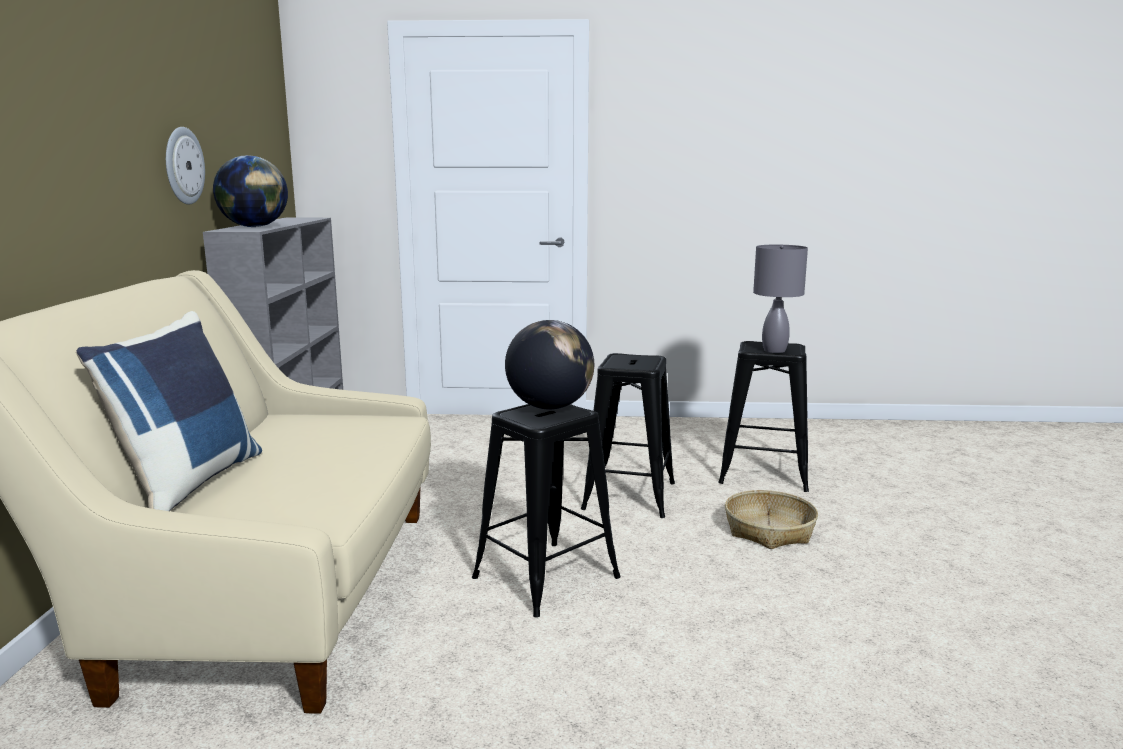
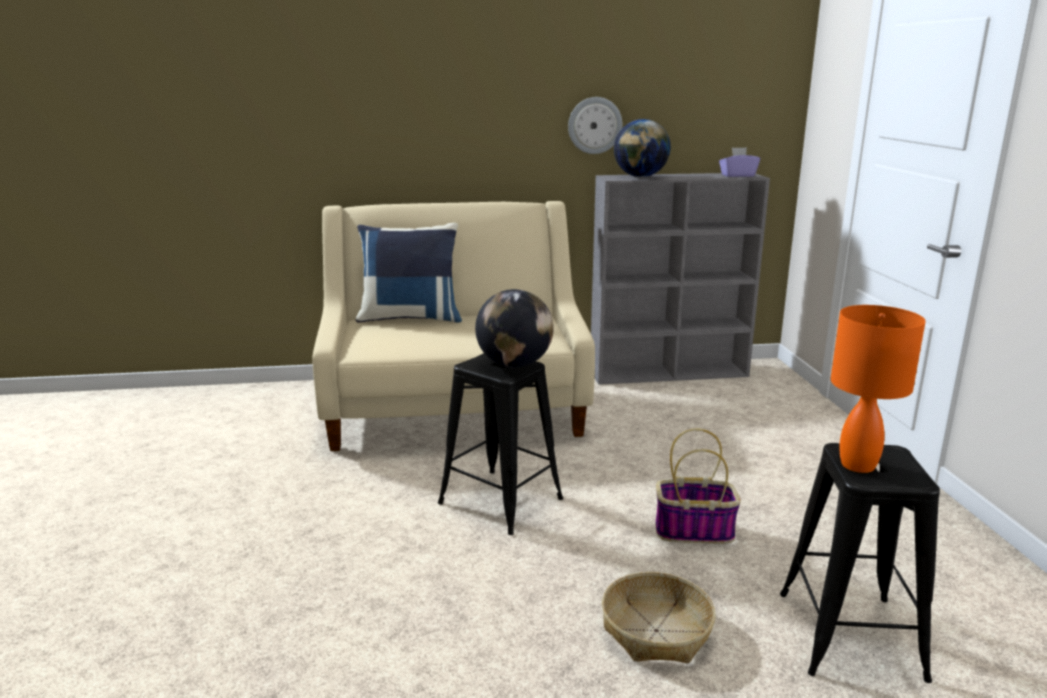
camera: 80 degrees right, 5 degrees up
(302, 219) = (737, 175): none -> purple tissue box
(629, 496) = (695, 531): black stool -> basket
(773, 350) = (858, 464): grey table lamp -> orange table lamp

